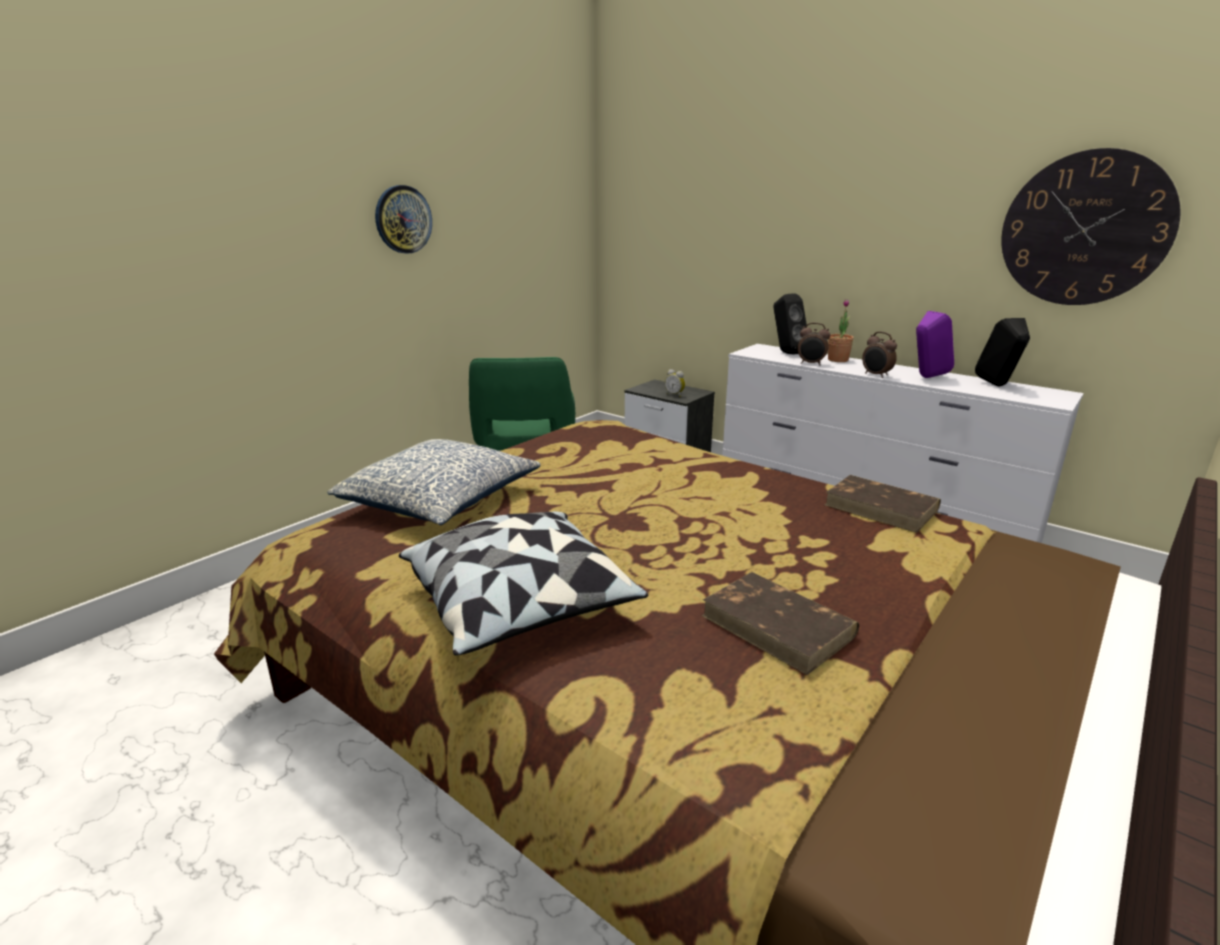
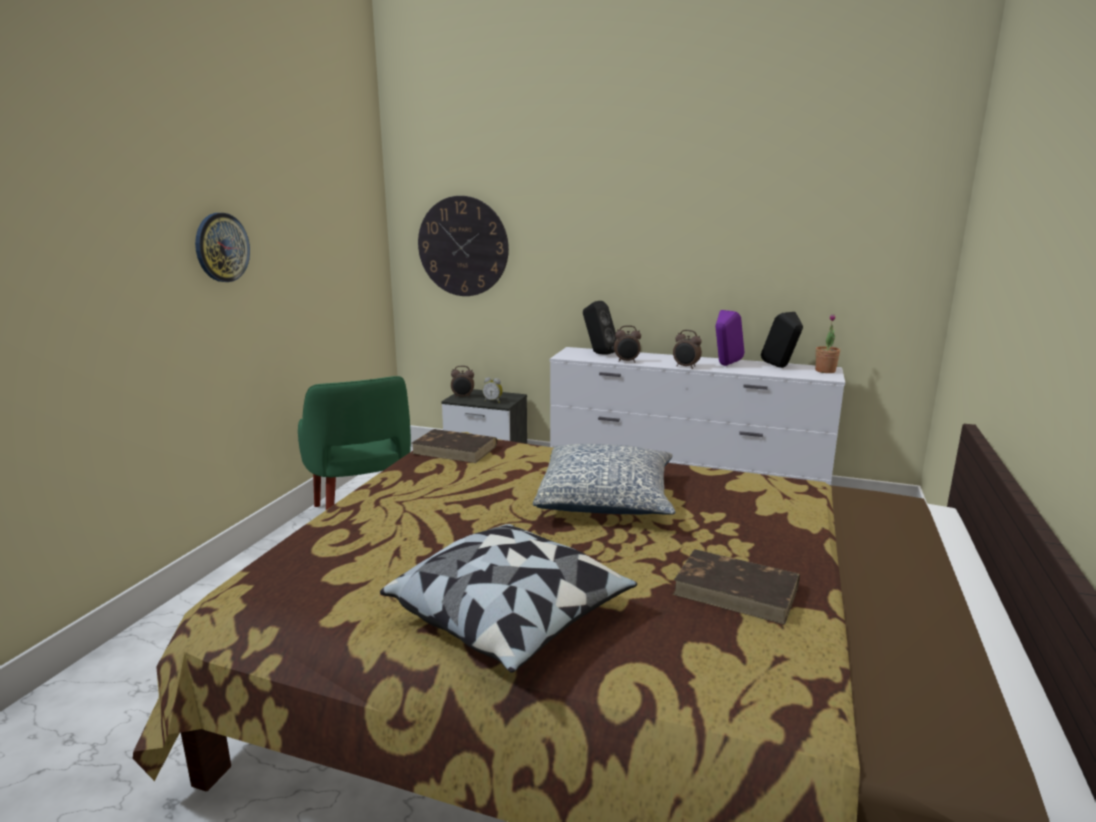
camera: 20 degrees left, 5 degrees down
(440, 501) = (355, 535): pillow -> pillow (606, 499)
(648, 388) = (463, 397): none -> alarm clock
(838, 360) = (645, 356): potted plant -> potted plant (825, 371)
(882, 507) = (745, 479): brown book -> brown book (455, 449)
(1085, 229) = (827, 241): wall clock -> wall clock (463, 246)

